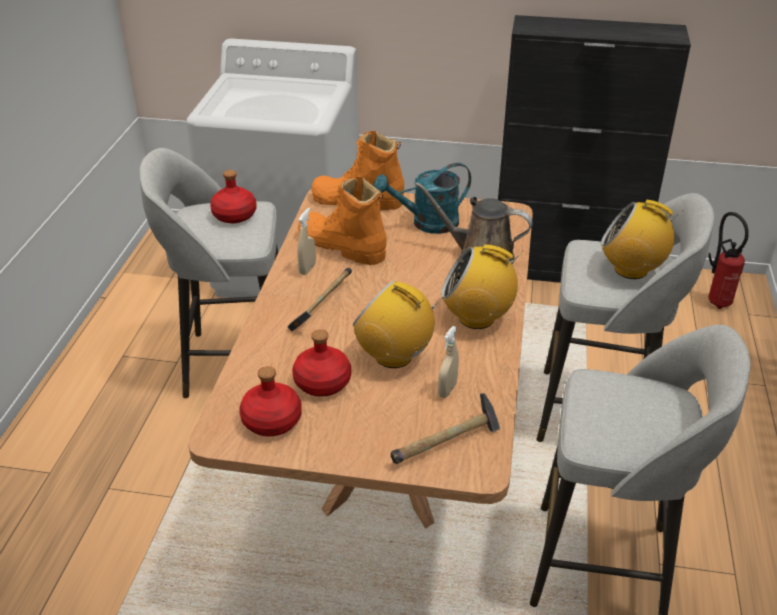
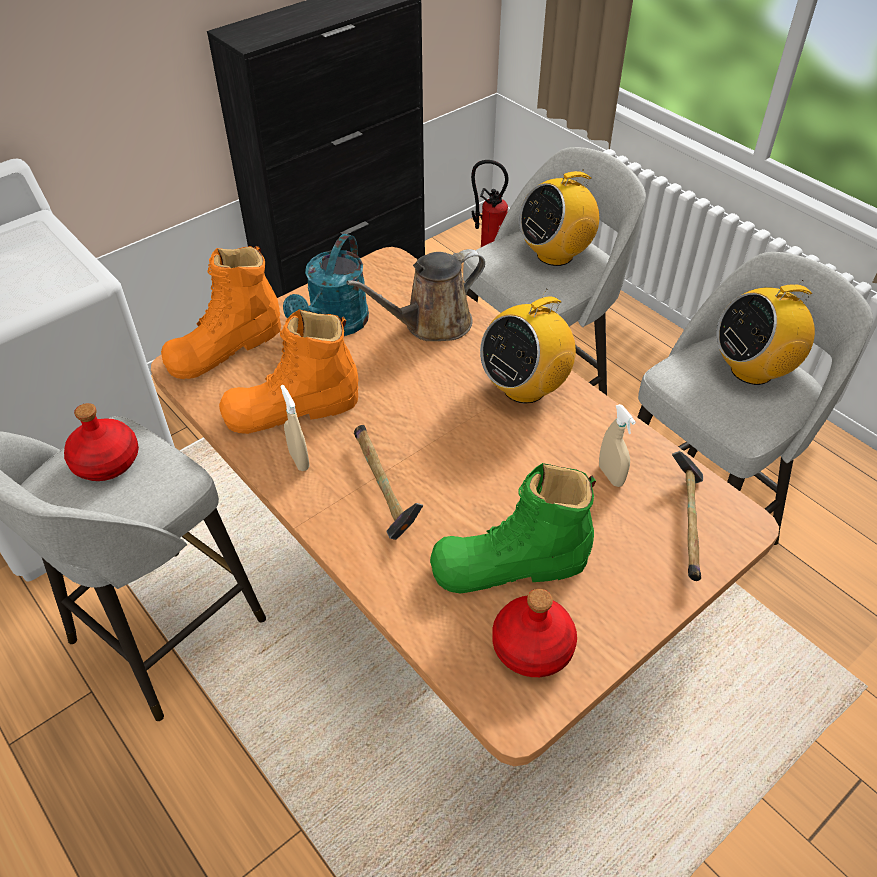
camera: 50 degrees left, 10 degrees up
(322, 383) = (510, 564): red bottle -> green boot
(394, 356) = (522, 481): radio -> radio (752, 370)

